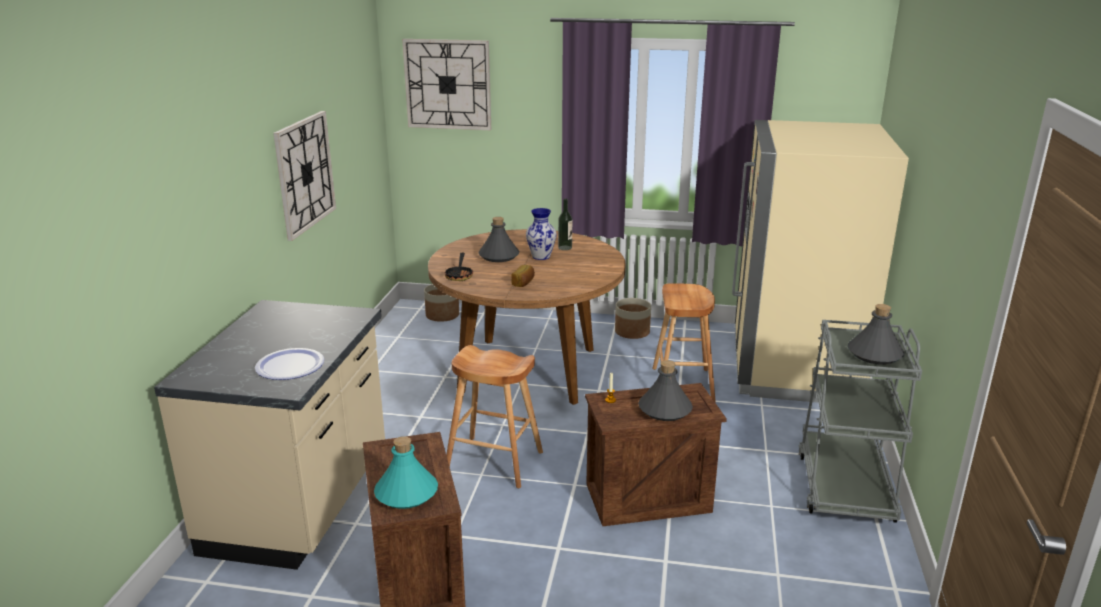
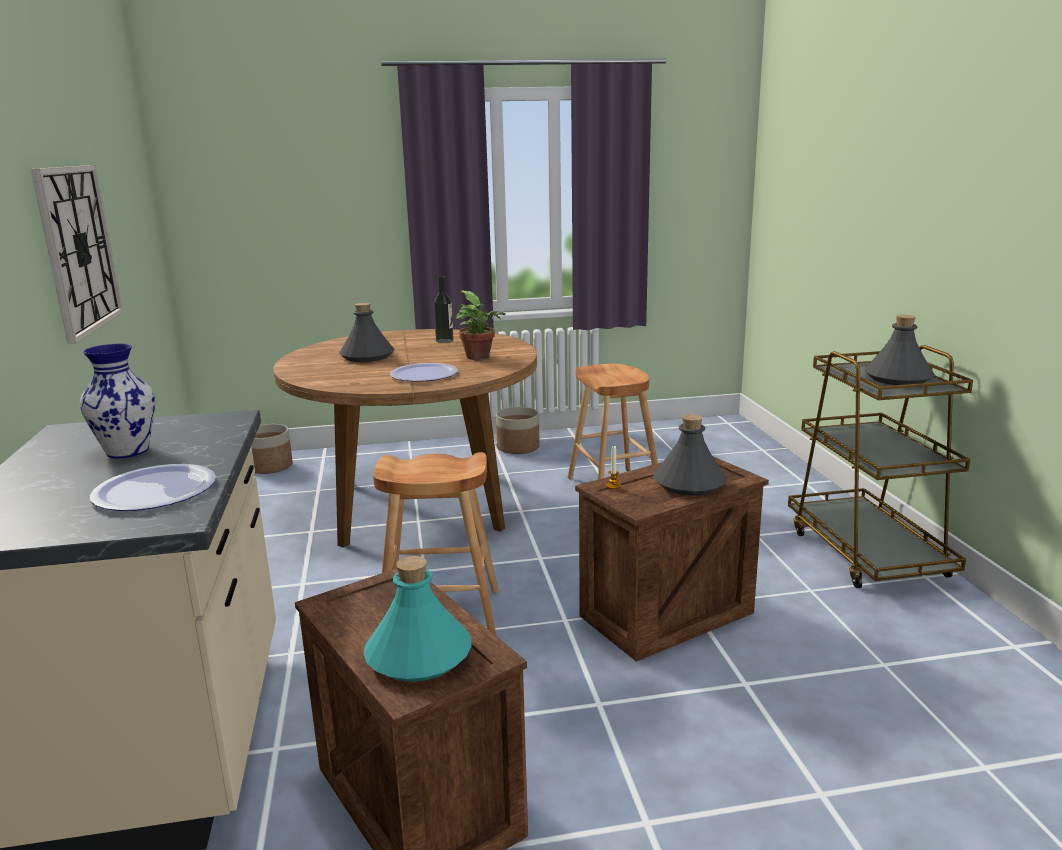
camera: 20 degrees left, 5 degrees down
(448, 84) = (246, 159): wall clock -> none
(459, 275) = (330, 378): frying pan -> none
(524, 283) = (424, 374): bread -> plate
(541, 256) = (422, 351): vase -> vase (127, 451)
(576, 271) = (479, 357): none -> potted plant
(793, 368) = (716, 453): beige fridge -> none
(845, 486) = (866, 552): grey cart -> brown cart

